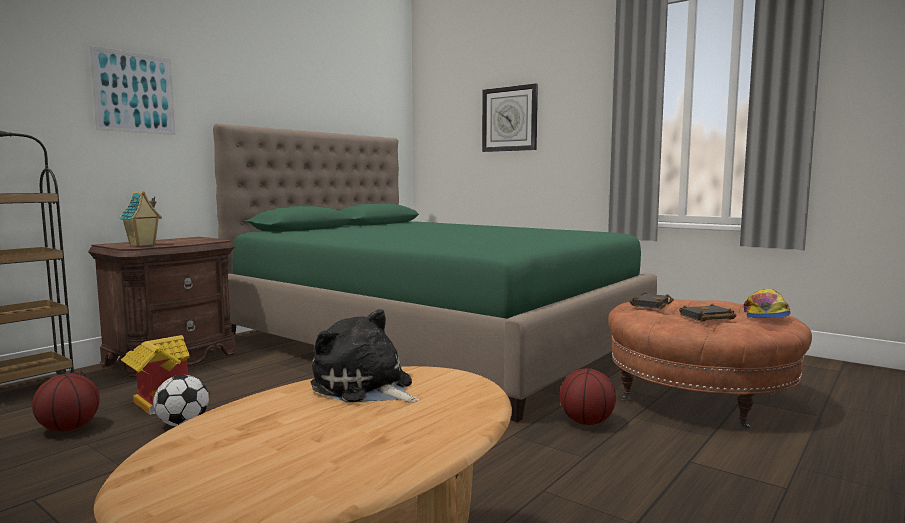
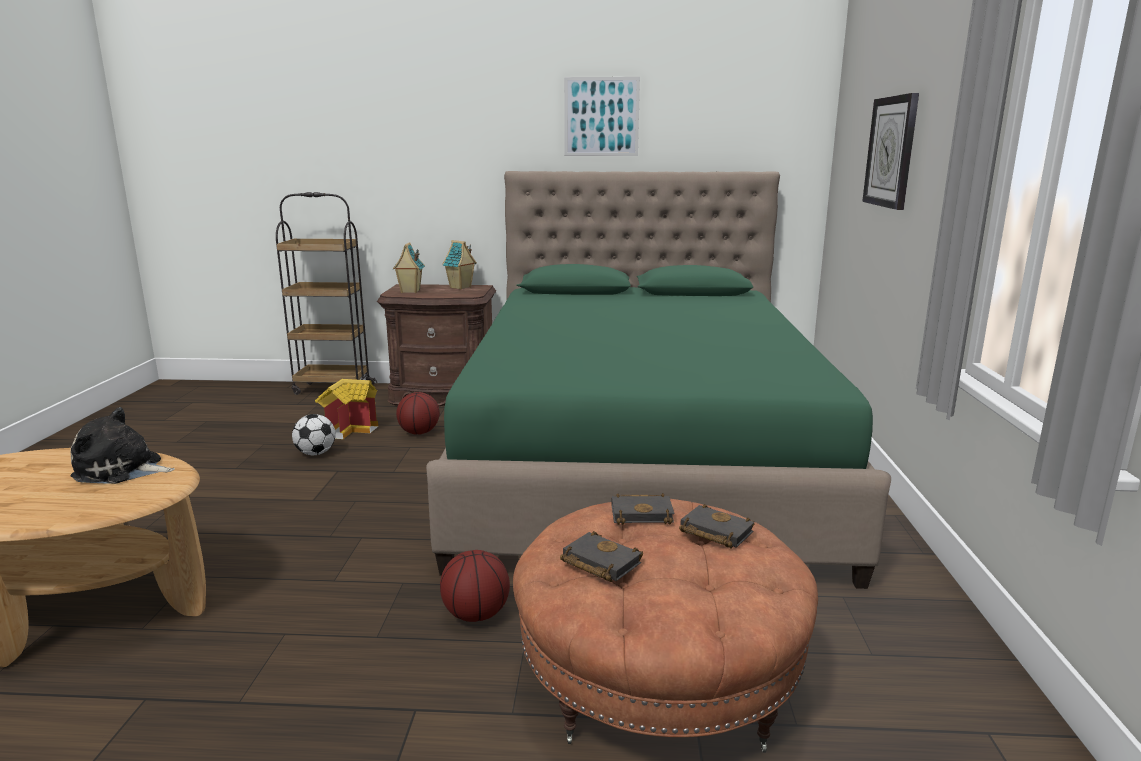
camera: 55 degrees right, 10 degrees up
(69, 428) = (283, 429): basketball -> basketball (419, 432)
(134, 93) = (435, 146): picture -> picture (601, 117)
(179, 239) = (460, 287): none -> toy house
(365, 388) = (122, 470): plush toy -> plush toy turned 90 degrees counterclockwise
(686, 300) = (713, 532): none -> black book
(766, 315) = (686, 606): cap -> none

